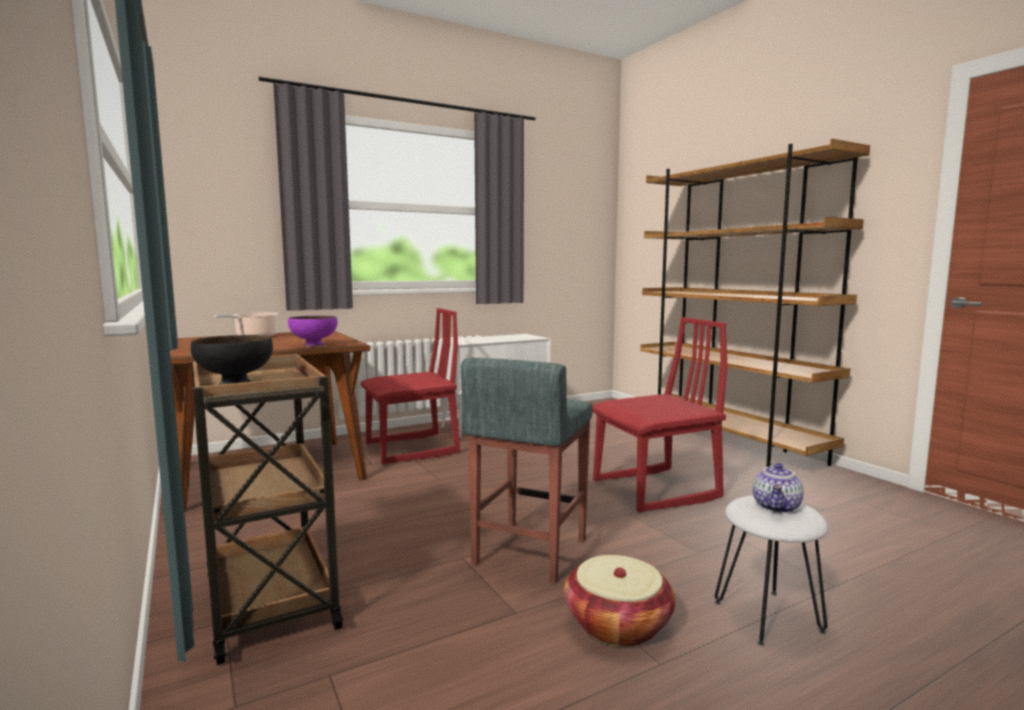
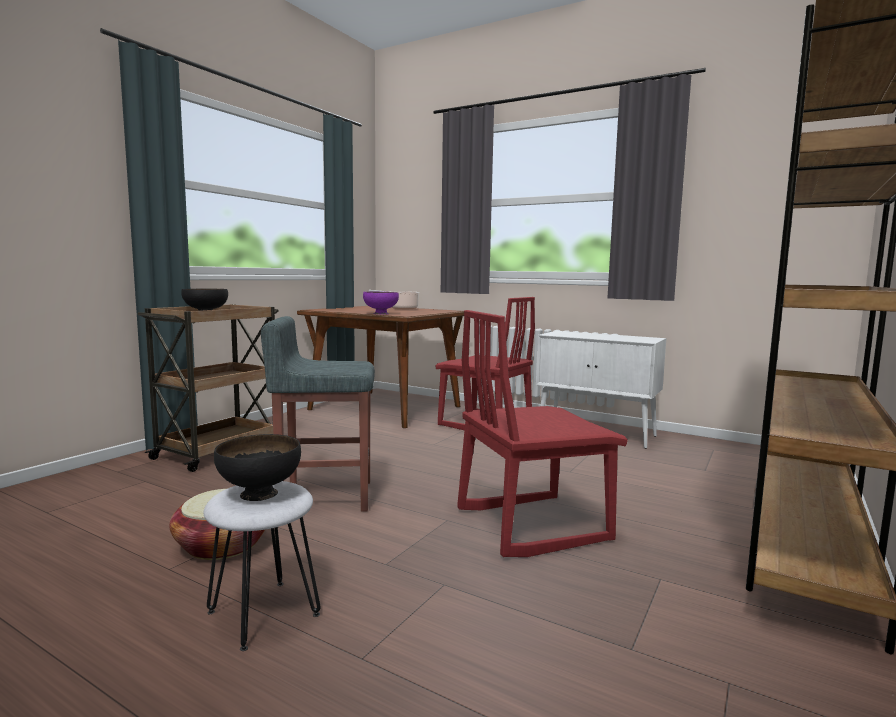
camera: 60 degrees right, 0 degrees up
(656, 490) = (531, 524): red chair -> red chair turned 120 degrees clockwise
(777, 507) = (260, 494): teapot -> black bowl

